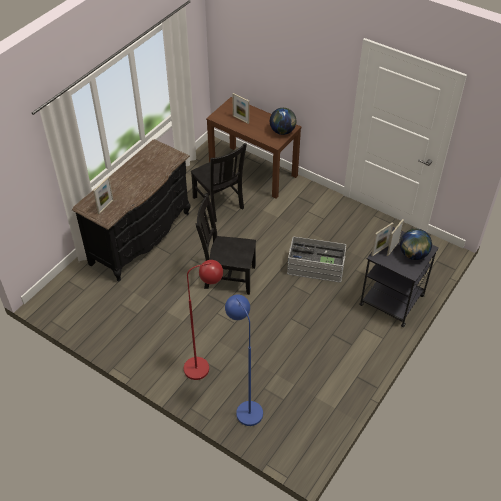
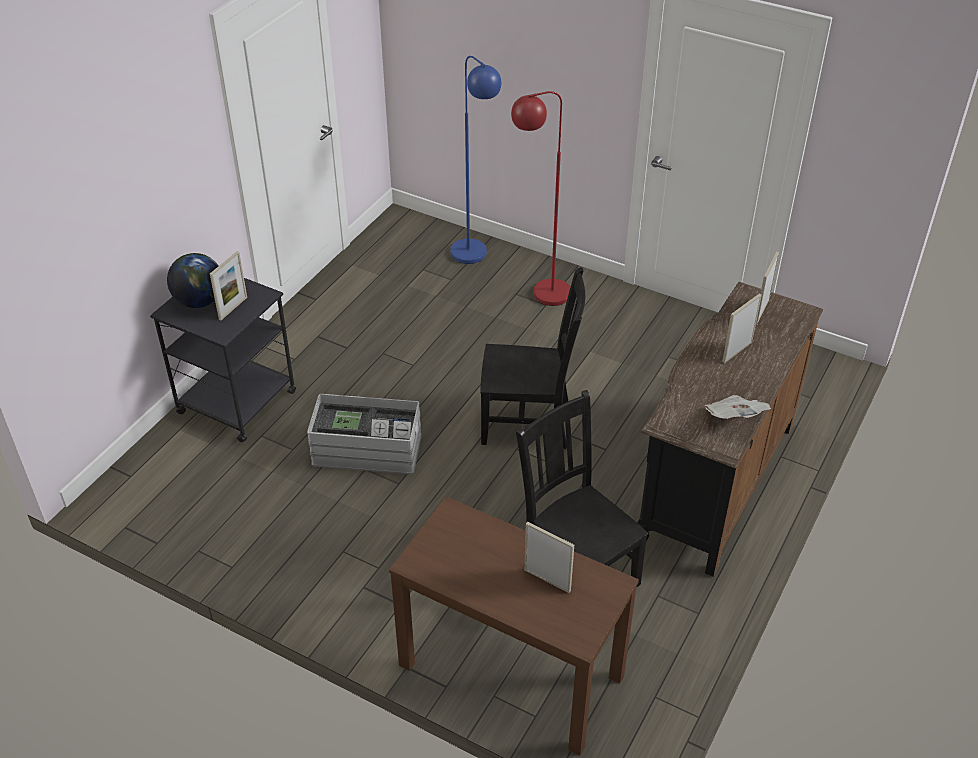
camera: 175 degrees right, 5 degrees down
(146, 155) = (734, 419): none -> newspaper
(282, 131) = (436, 549): globe -> none
(380, 250) = (256, 304): picture frame -> picture frame (737, 352)

